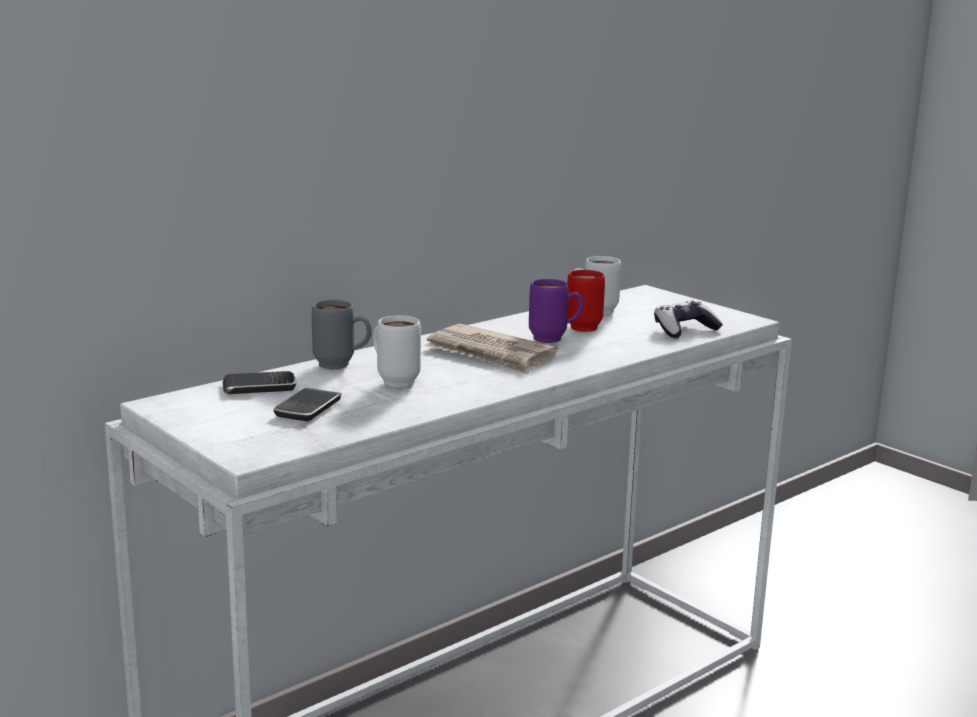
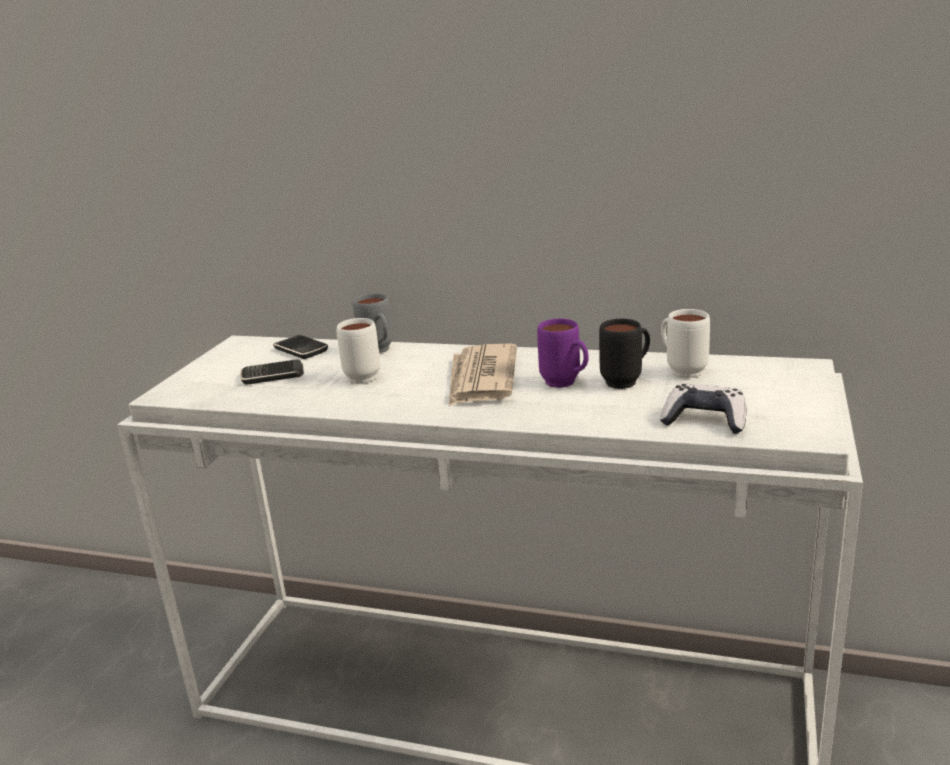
camera: 60 degrees right, 5 degrees up
(583, 326) = (627, 381): red mug -> black mug

